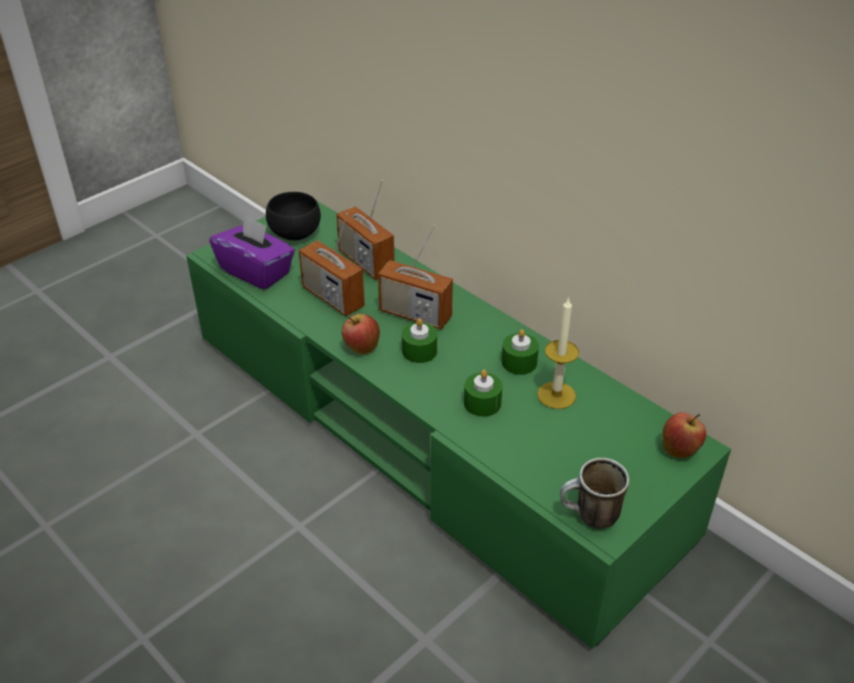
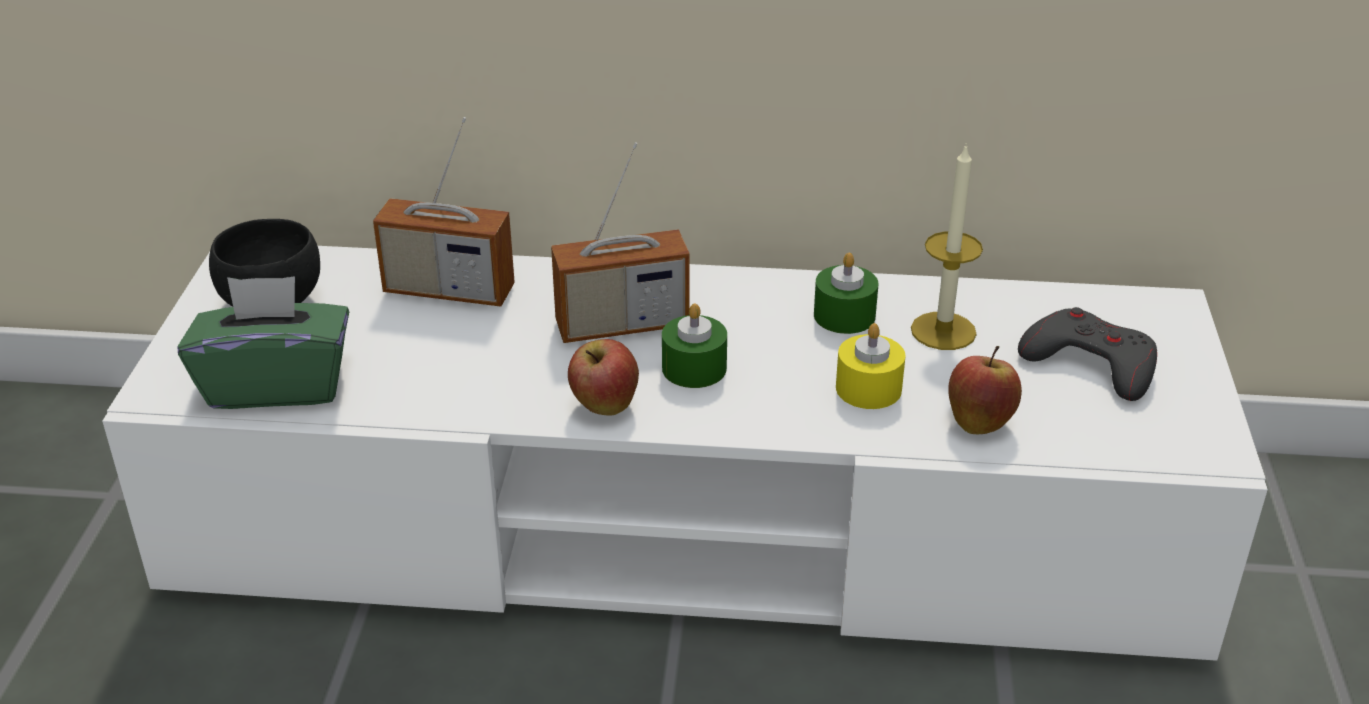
camera: 40 degrees left, 5 degrees down
(256, 271) = (277, 384): purple tissue box -> green tissue box
(333, 297) = (463, 361): radio -> none
(427, 431) = (684, 527): green tv stand -> white tv stand
(482, 403) = (868, 388): green candle -> yellow candle
(589, 518) = (1176, 449): mug -> none
(608, 451) = (1090, 363): none -> grey game controller
(680, 450) = (1158, 318): apple -> apple (979, 422)

